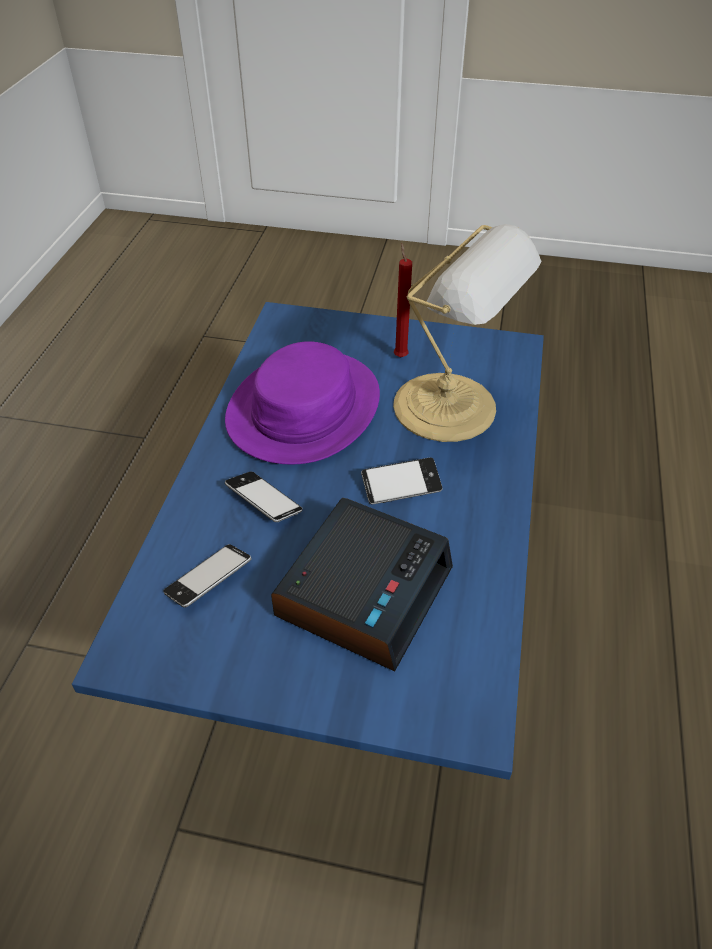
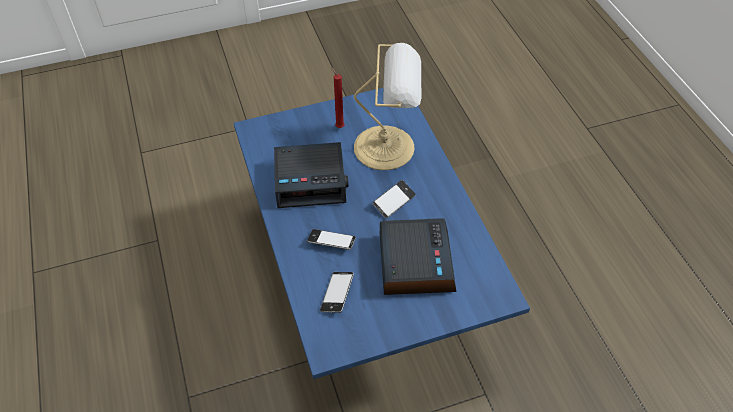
camera: 30 degrees left, 5 degrees up
(304, 408) = (311, 180): purple hat -> alarm clock

